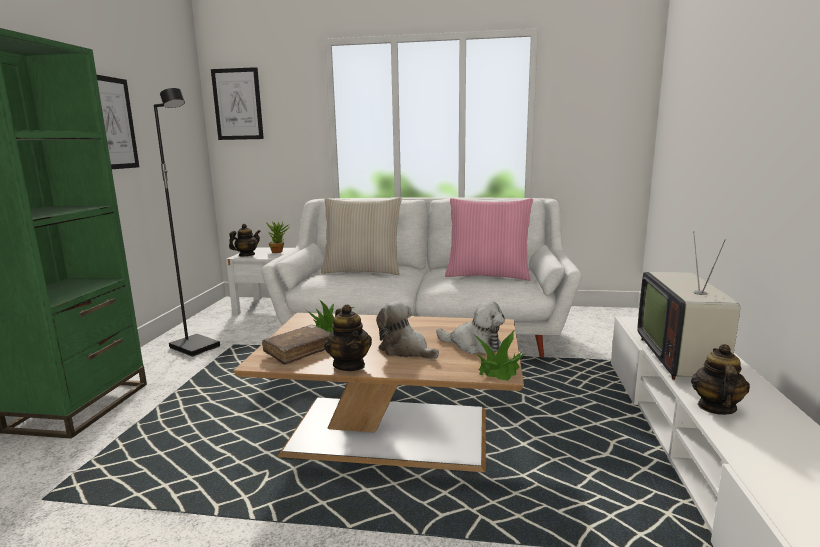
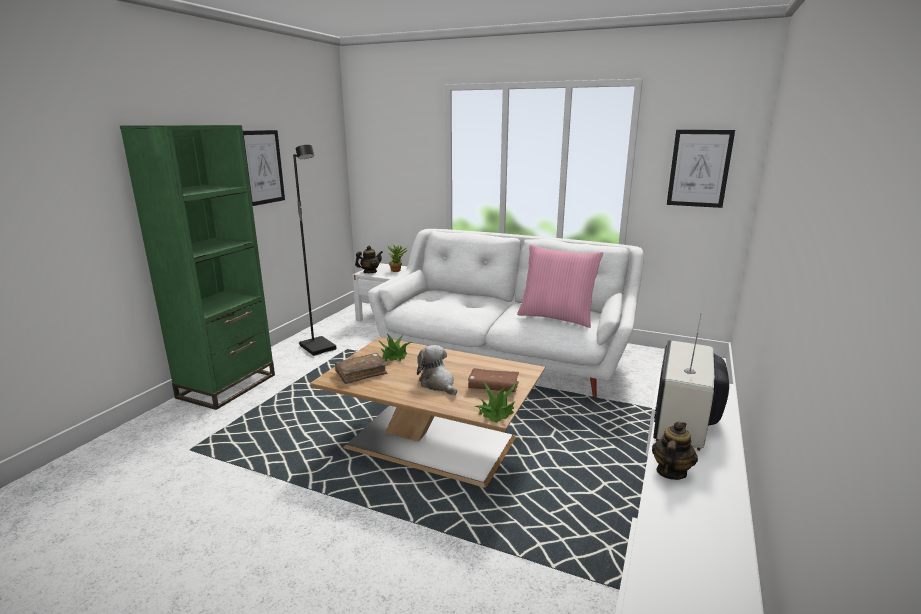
camera: 15 degrees right, 5 degrees up
(237, 104) = (372, 139): picture -> picture (699, 168)
(349, 365) = (390, 391): teapot -> none
(362, 271) = (452, 300): beige pillow -> none
(473, 345) = (493, 387): plush toy -> brown book

